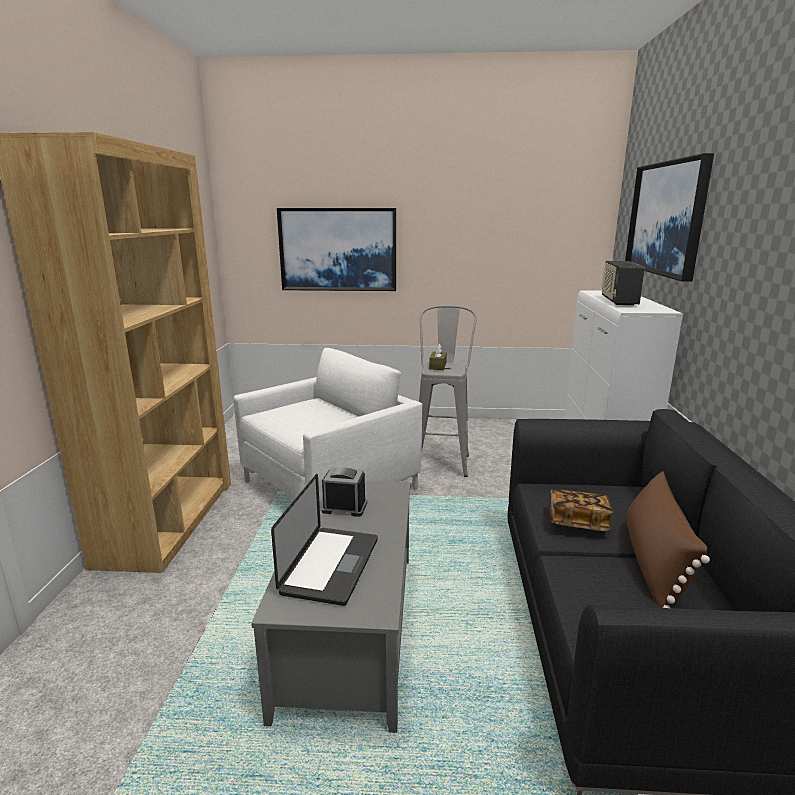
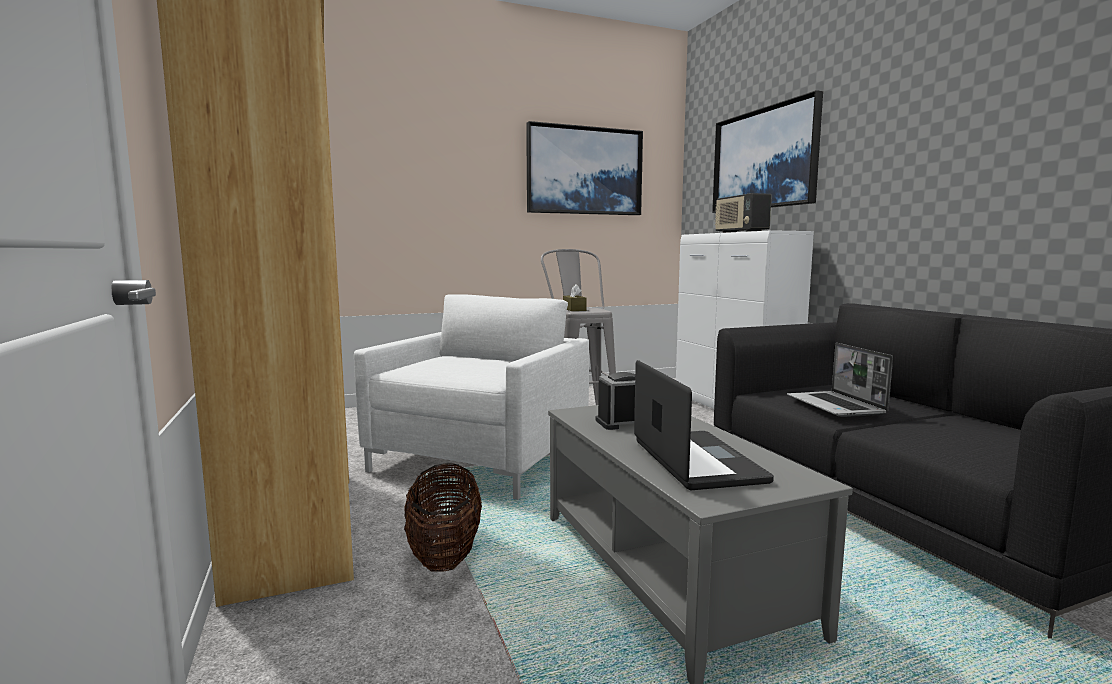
camera: 25 degrees left, 10 degrees down
(227, 568) = (445, 554): none -> basket
(338, 249) = (414, 200): picture -> picture (584, 171)
(578, 522) = (836, 406): book -> laptop
(654, 562) = (933, 418): brown pillow -> none

